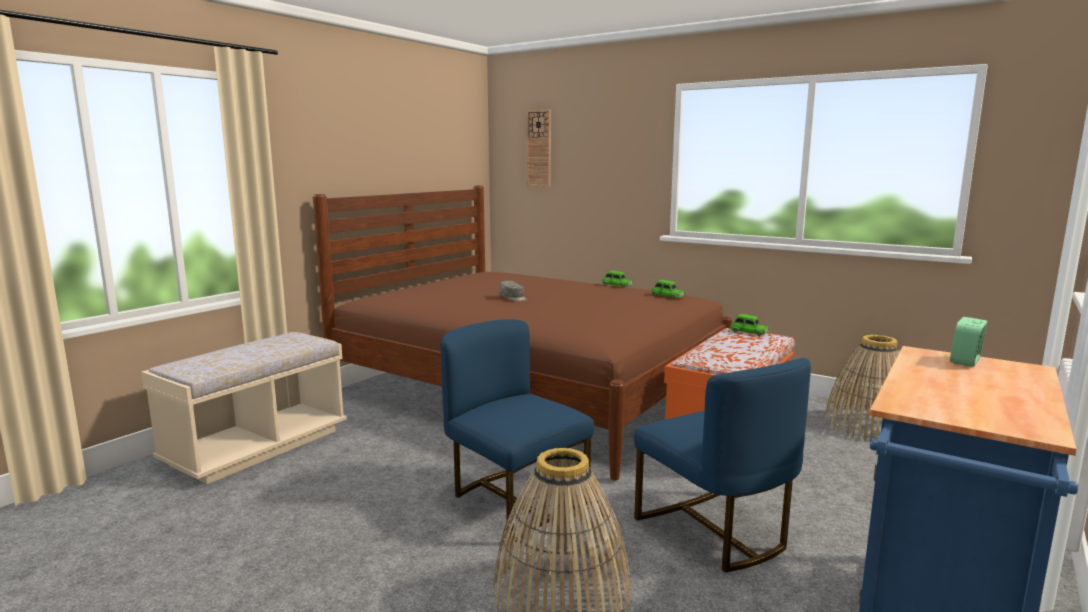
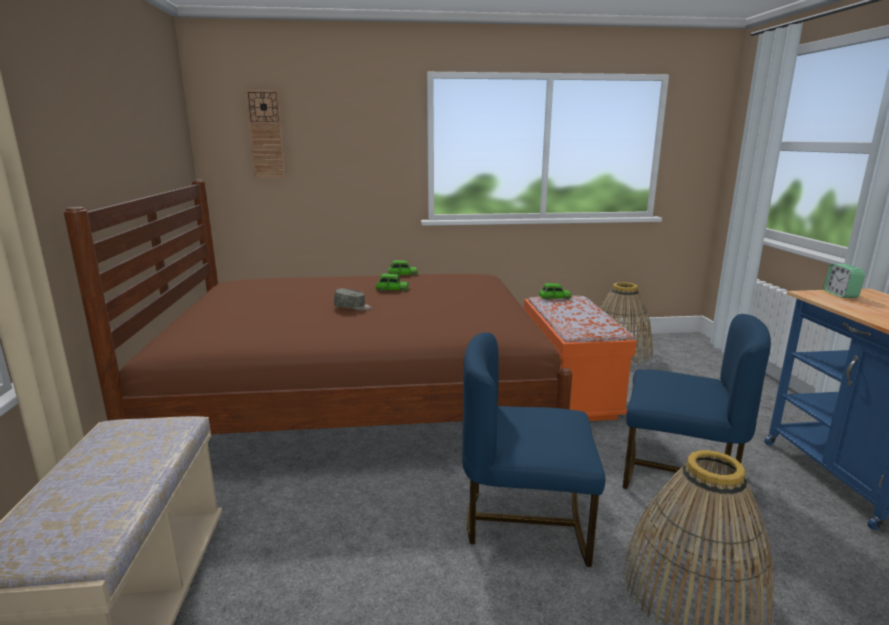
camera: 40 degrees left, 5 degrees up
(667, 295) = (468, 277): green toy car -> green toy car (392, 289)

